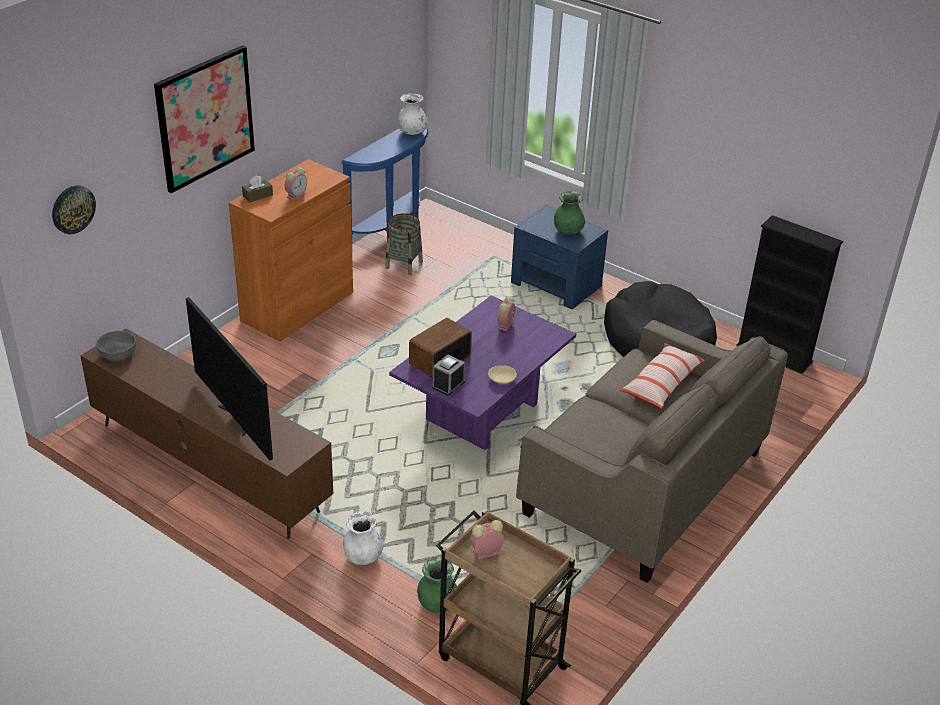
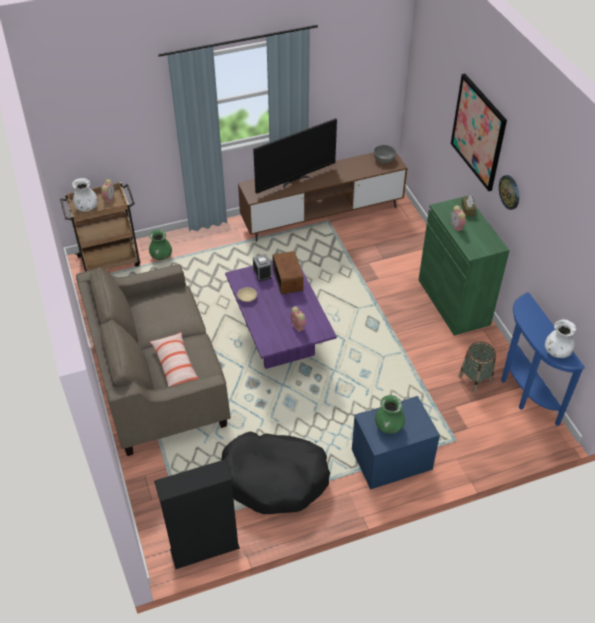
camera: 125 degrees right, 10 degrees up
(73, 209) = (423, 85): wall clock -> wall clock (509, 192)
(236, 419) = (295, 180): television -> television turned 150 degrees clockwise
(297, 306) = (453, 302): orange cabinet -> green cabinet
(362, 557) = (213, 244): white vase -> white vase (87, 208)

